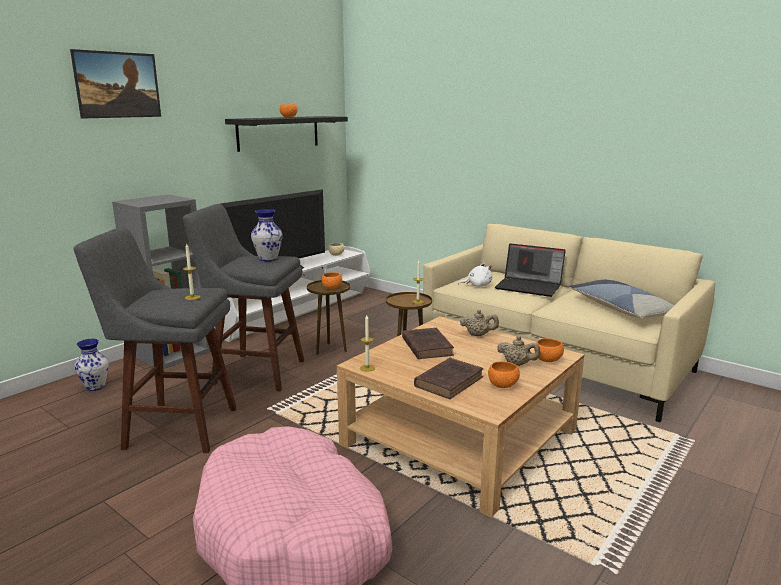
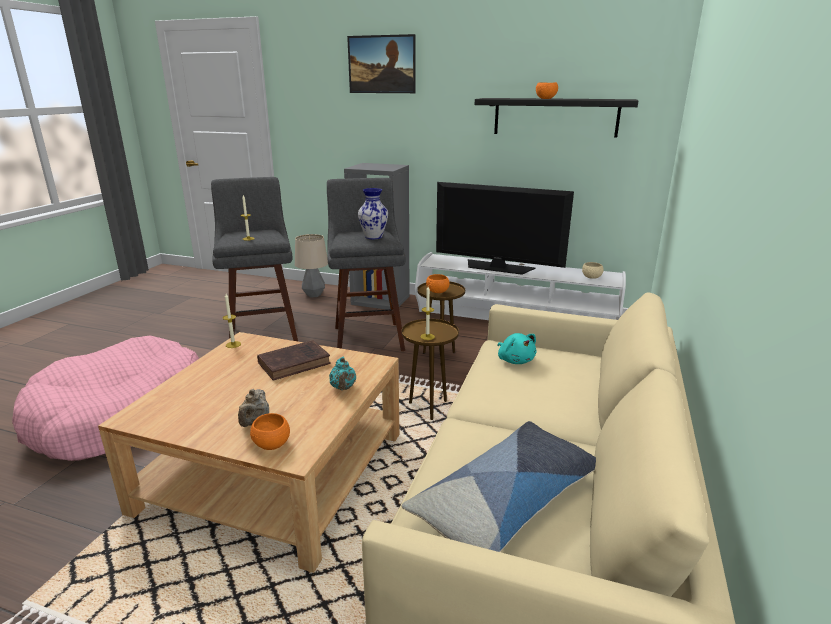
camera: 70 degrees right, 5 degrees up
(95, 387) = (313, 295): vase -> table lamp
(450, 381) = (203, 387): brown book -> none
(477, 285) = (515, 360): white plush toy -> turquoise plush toy
(478, 335) = (343, 388): beige teapot -> turquoise teapot
(502, 385) = (192, 419): orange bowl -> none
(529, 287) = (549, 399): laptop -> none

